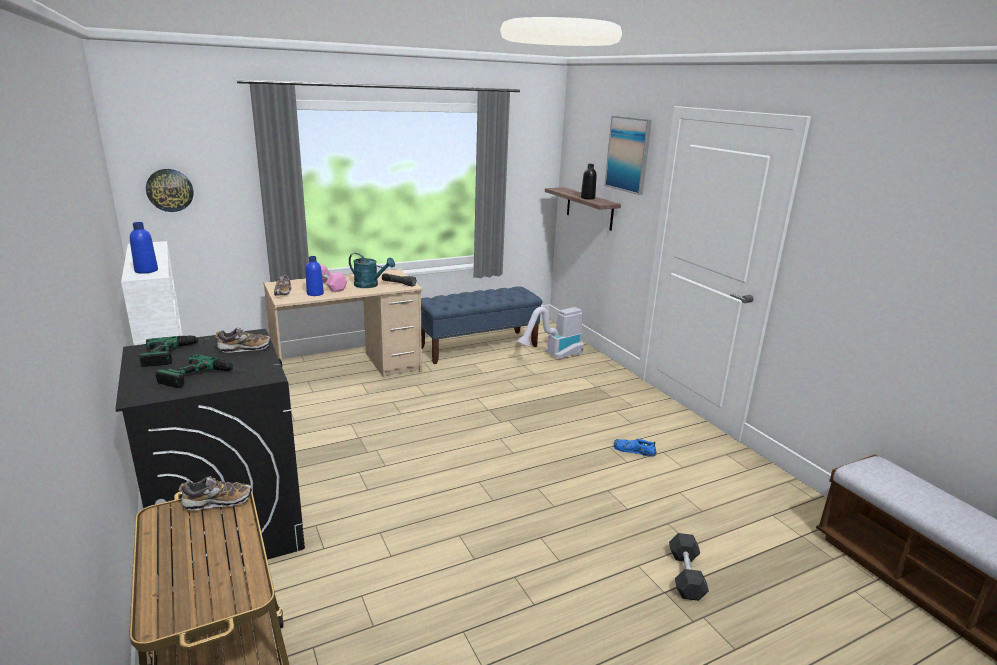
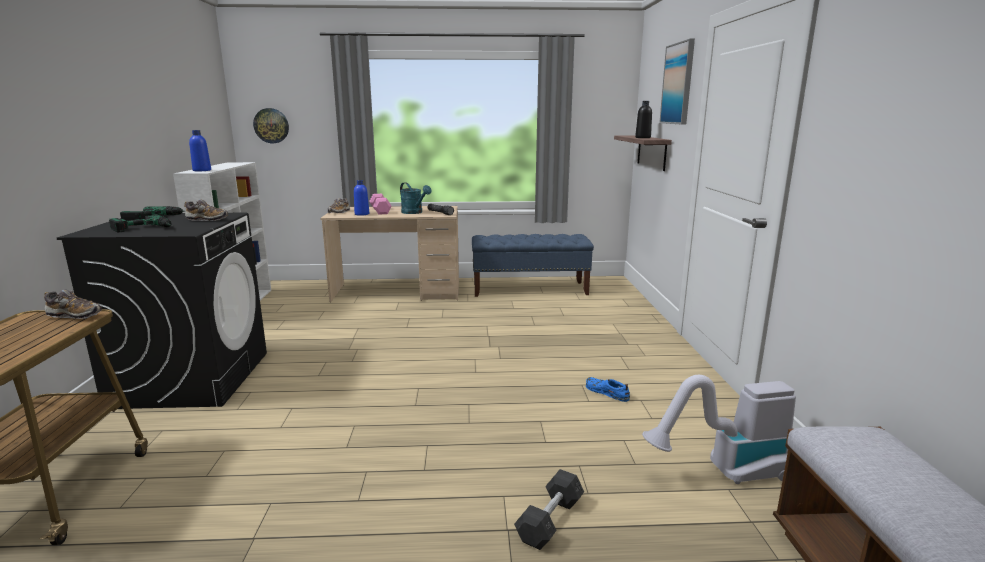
camera: 25 degrees right, 5 degrees down
(553, 356) = (598, 304): vacuum cleaner -> vacuum cleaner (724, 473)

